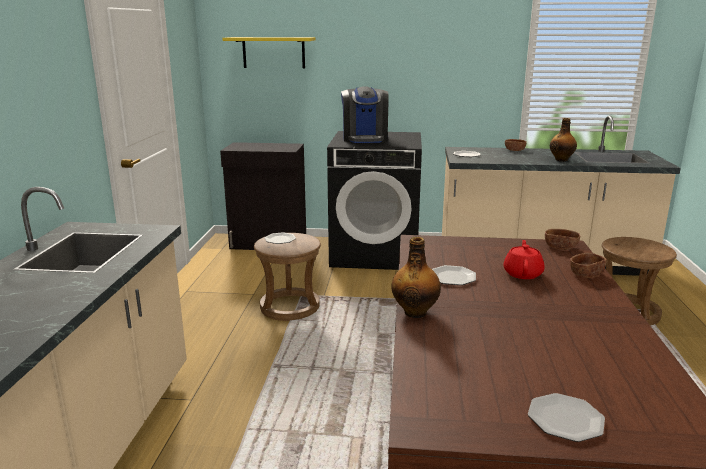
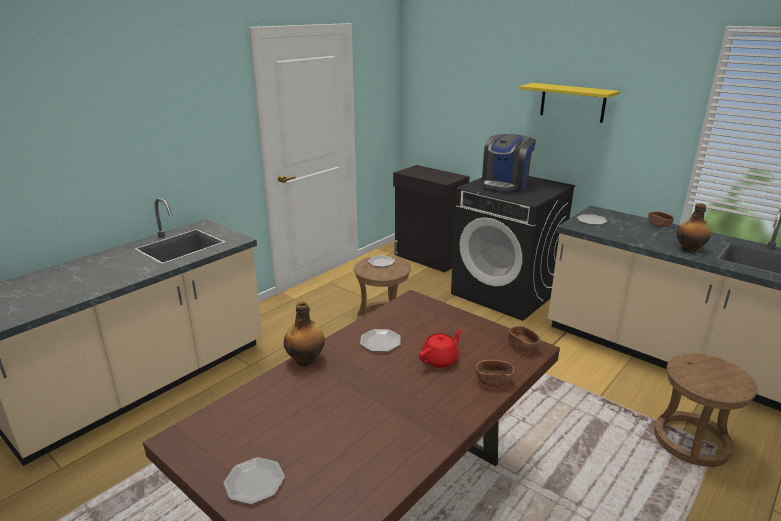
camera: 35 degrees right, 5 degrees up
(273, 52) = (455, 90): yellow shelf -> yellow shelf (572, 102)

